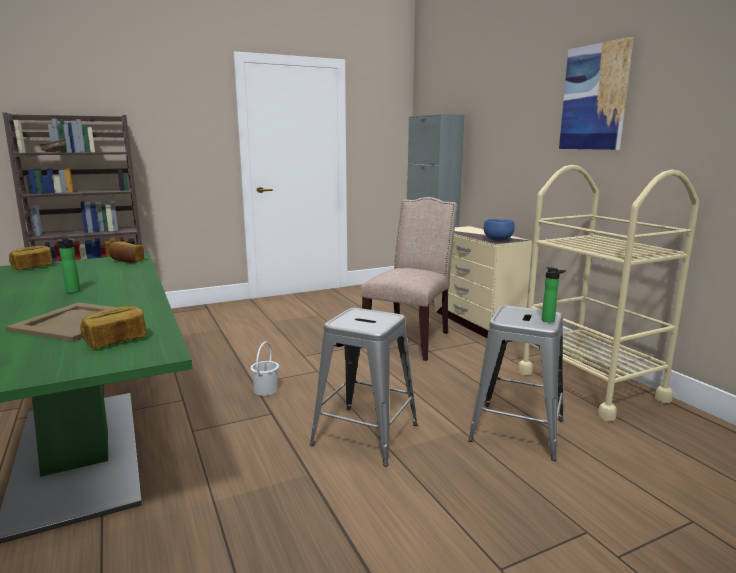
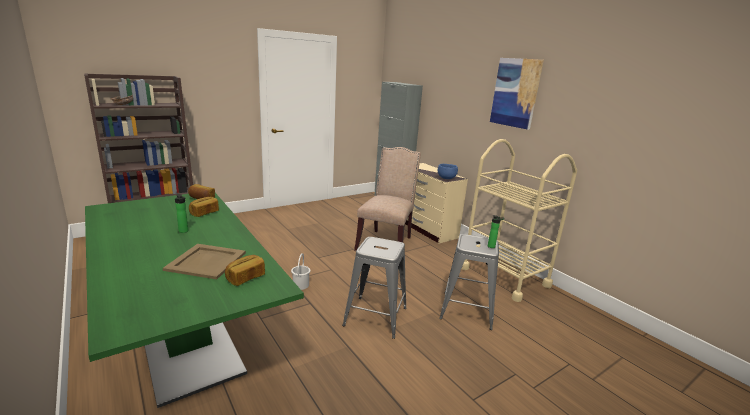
camera: 10 degrees left, 5 degrees up
(33, 267) = (134, 205): bread -> bread (204, 213)

